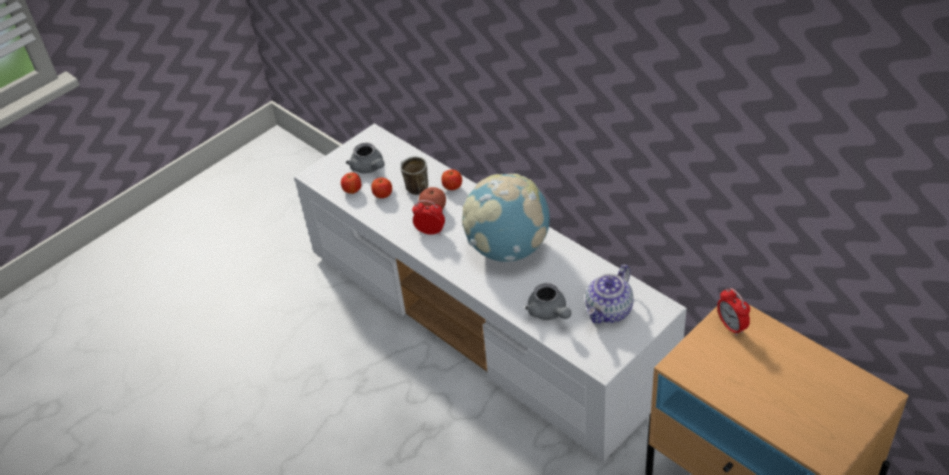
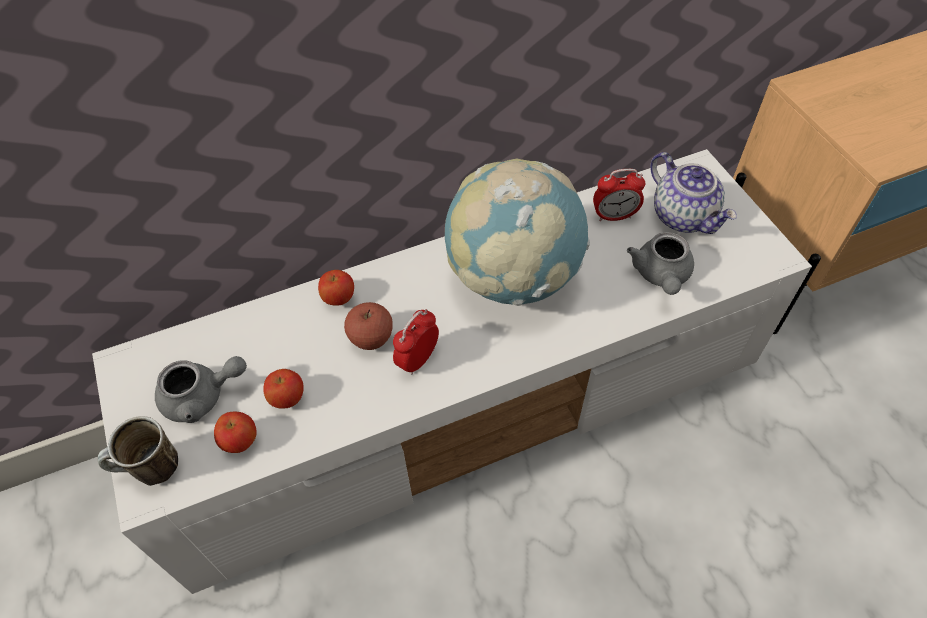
camera: 70 degrees left, 10 degrees up
(414, 187) = (300, 348): mug -> mug (150, 471)
(549, 313) = (661, 276): grey teapot -> grey teapot turned 105 degrees clockwise
(731, 326) = (828, 96): alarm clock -> alarm clock (614, 216)

